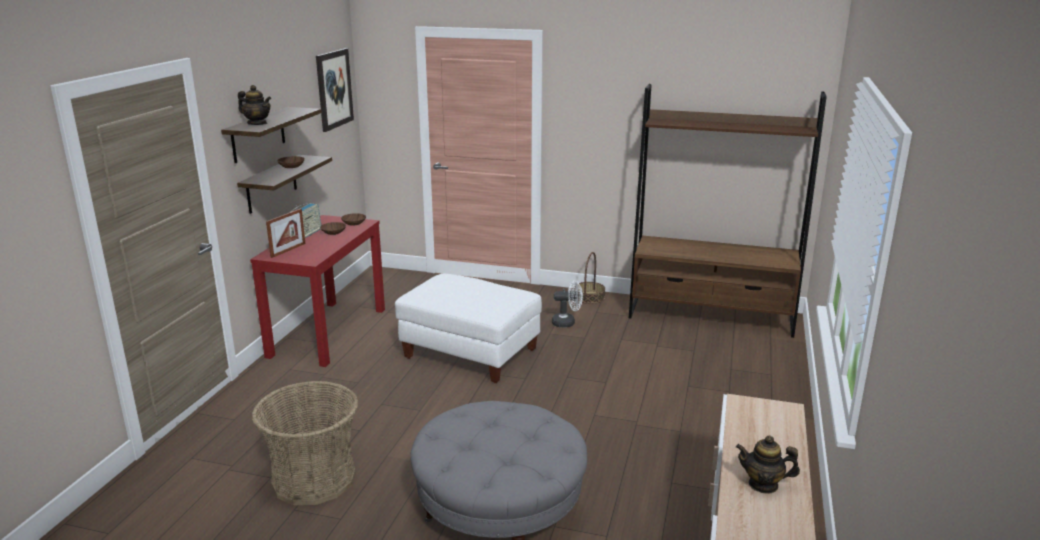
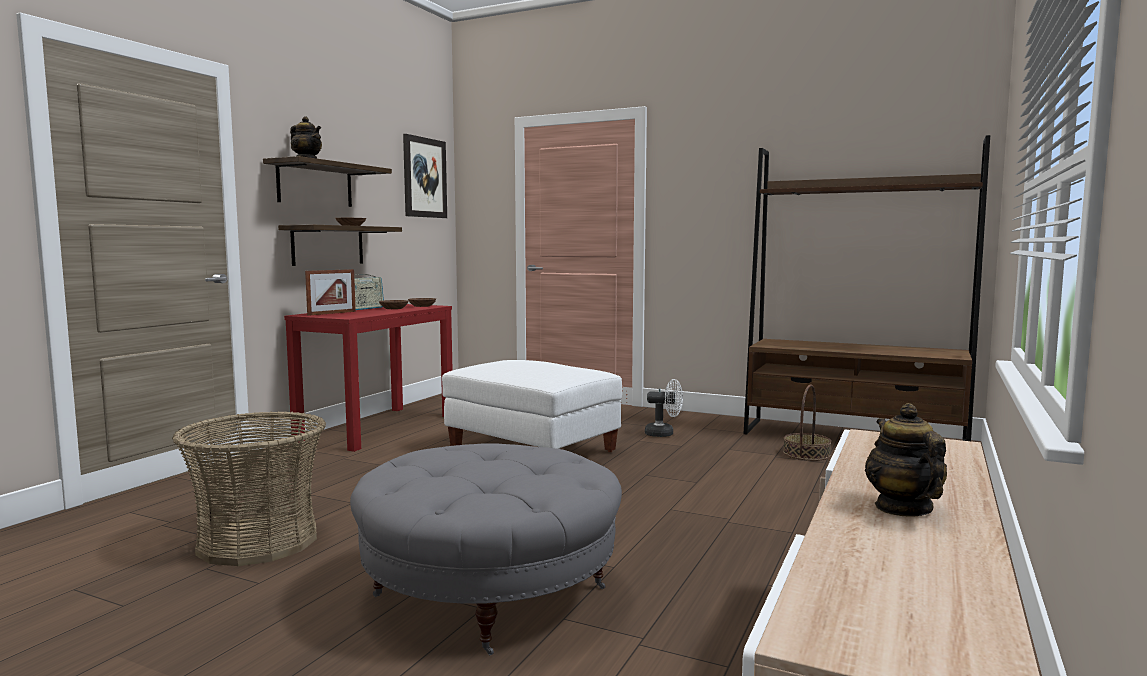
camera: 10 degrees right, 15 degrees down
(589, 297) = (698, 417): basket -> basket (806, 454)
(763, 484) = (903, 508): teapot -> teapot turned 60 degrees clockwise

